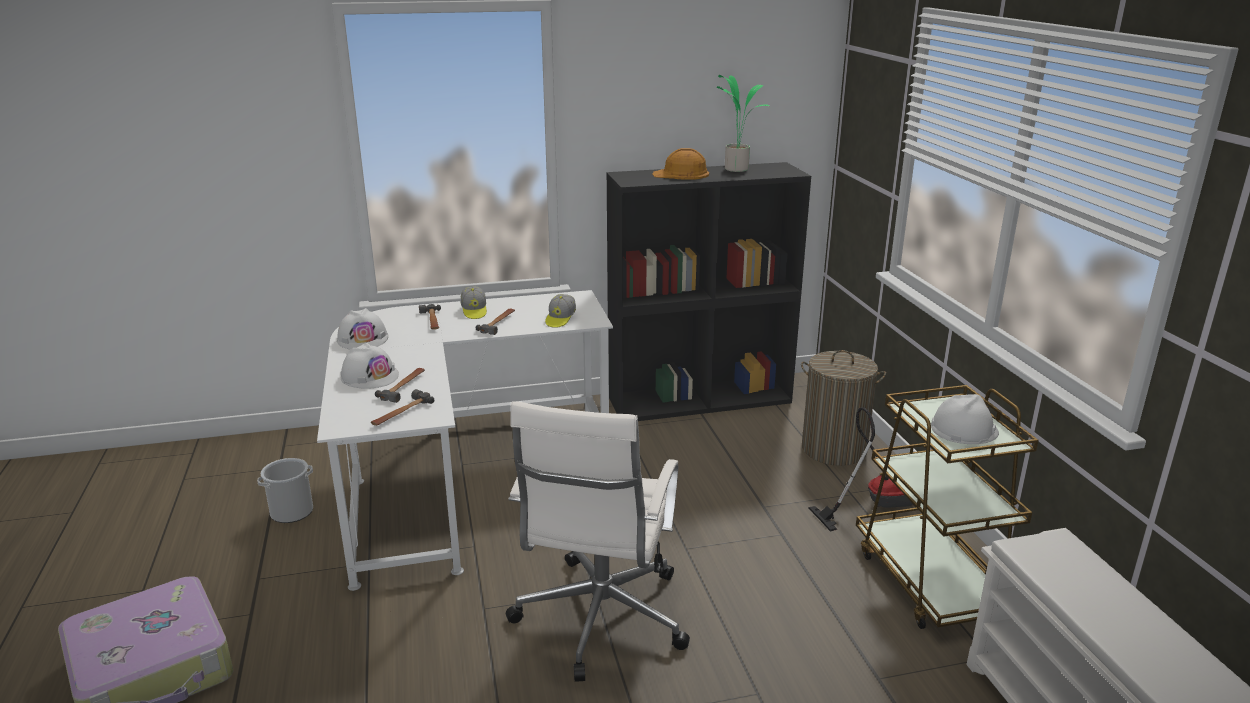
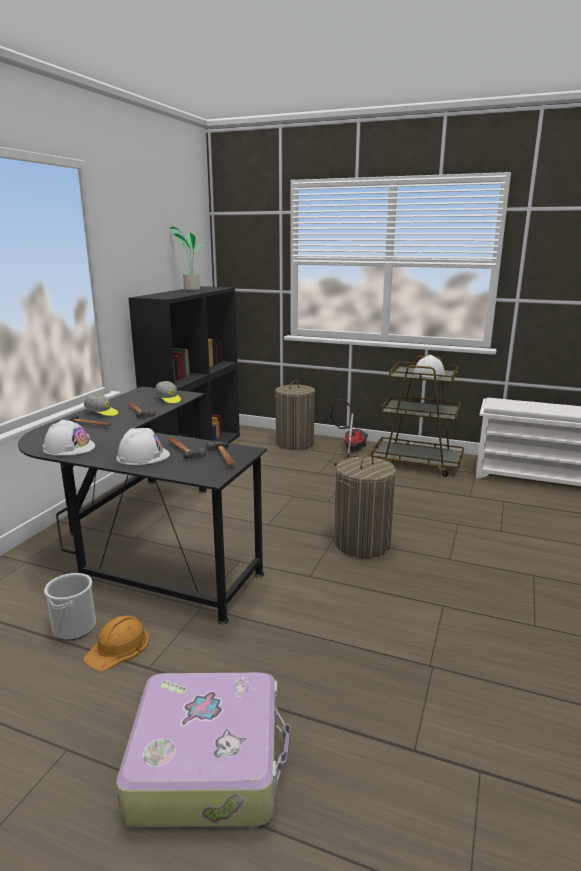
camera: 55 degrees left, 5 degrees down
(457, 475) = (145, 543): white desk -> black desk
(600, 620) = (362, 543): white office chair -> laundry basket
(681, 174) = (174, 293): orange hard hat -> orange hard hat (118, 647)

